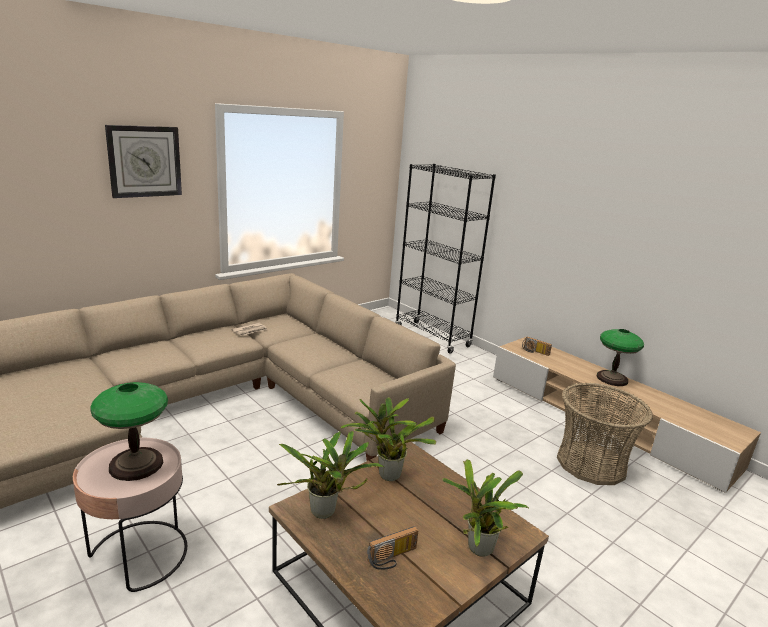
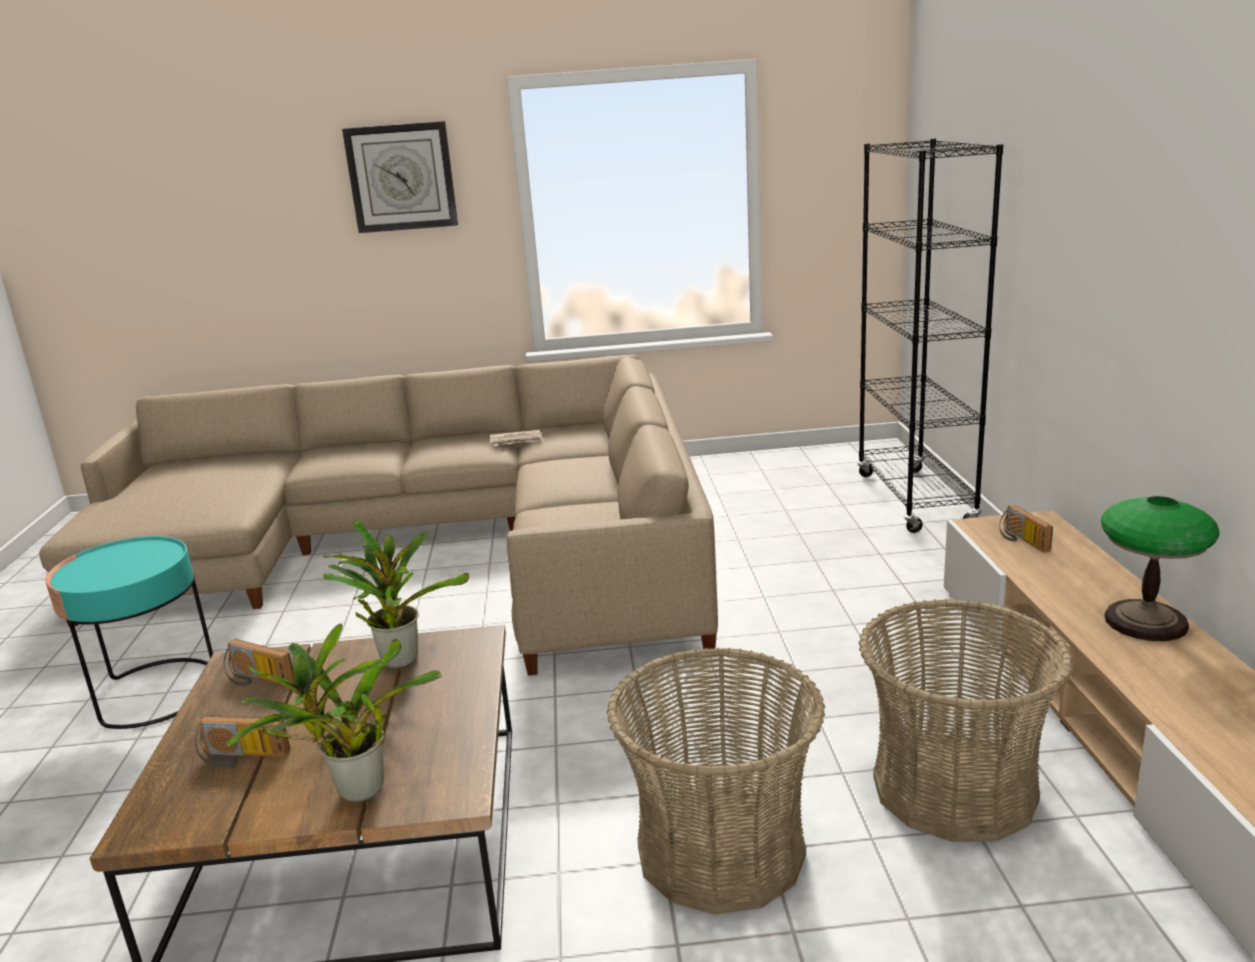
camera: 40 degrees right, 0 degrees up
(135, 465) = (126, 564): table lamp -> none
(139, 555) = (154, 693): pink side table -> turquoise side table
(326, 513) = (256, 680): potted plant -> radio
(552, 520) = (721, 850): none -> basket

